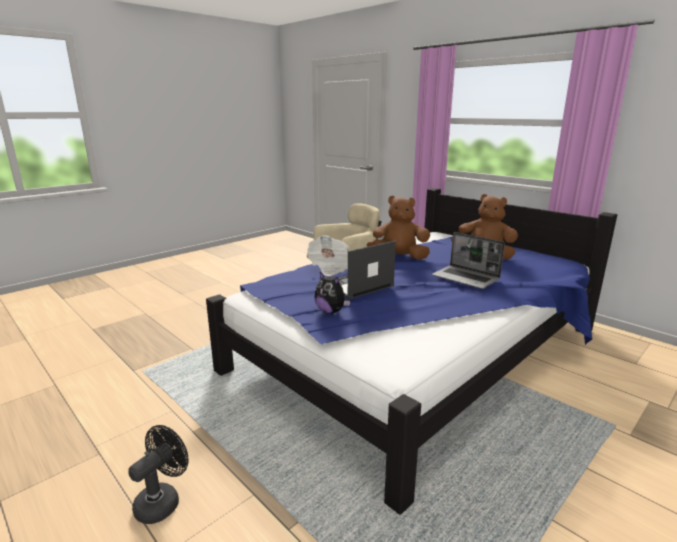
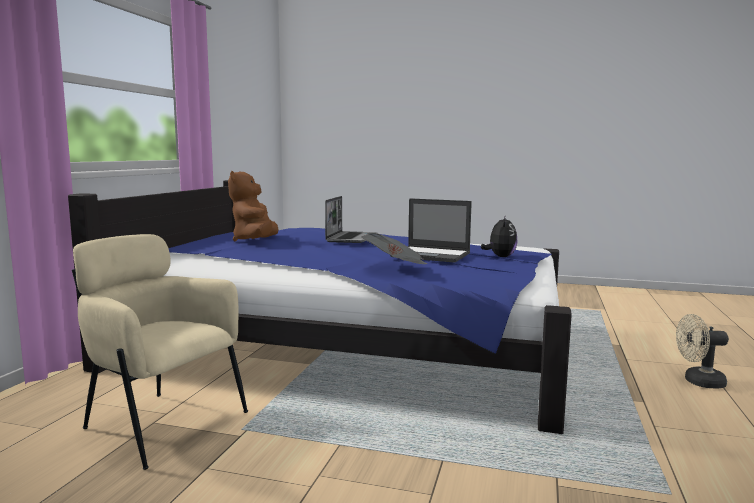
camera: 120 degrees left, 10 degrees down
(162, 501) = (698, 382): black fan -> beige fan
(398, 257) = (302, 258): brown plush toy -> none

